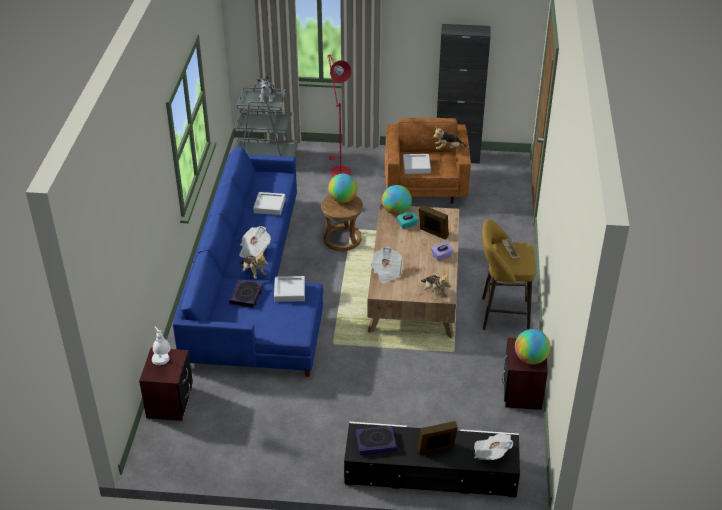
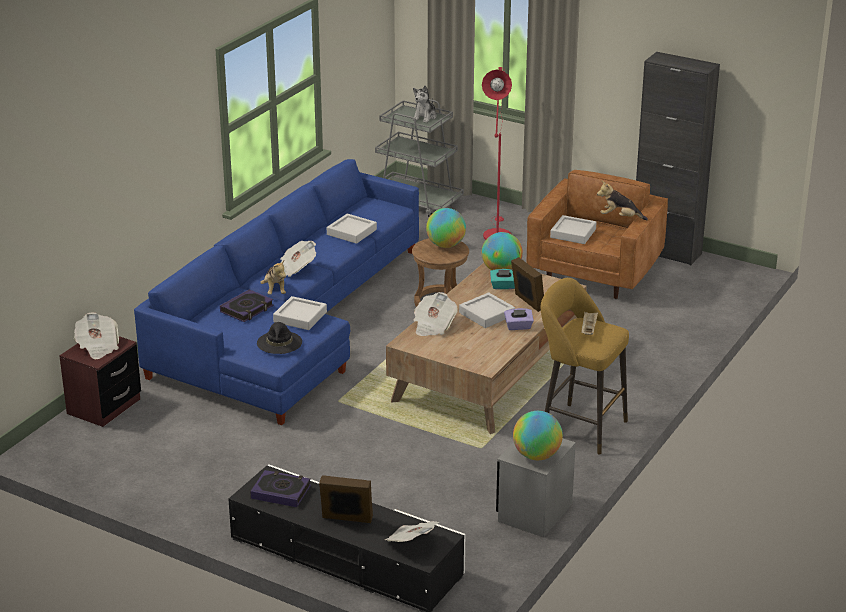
camera: 25 degrees right, 10 degrees down
(163, 364) = (98, 347): white table lamp -> newspaper
(292, 318) = (279, 343): none -> black hat
(414, 251) = (486, 314): none -> grey tray
(434, 293) = (474, 360): plush toy -> none
(522, 392) = (534, 512): brown nightstand -> grey nightstand

